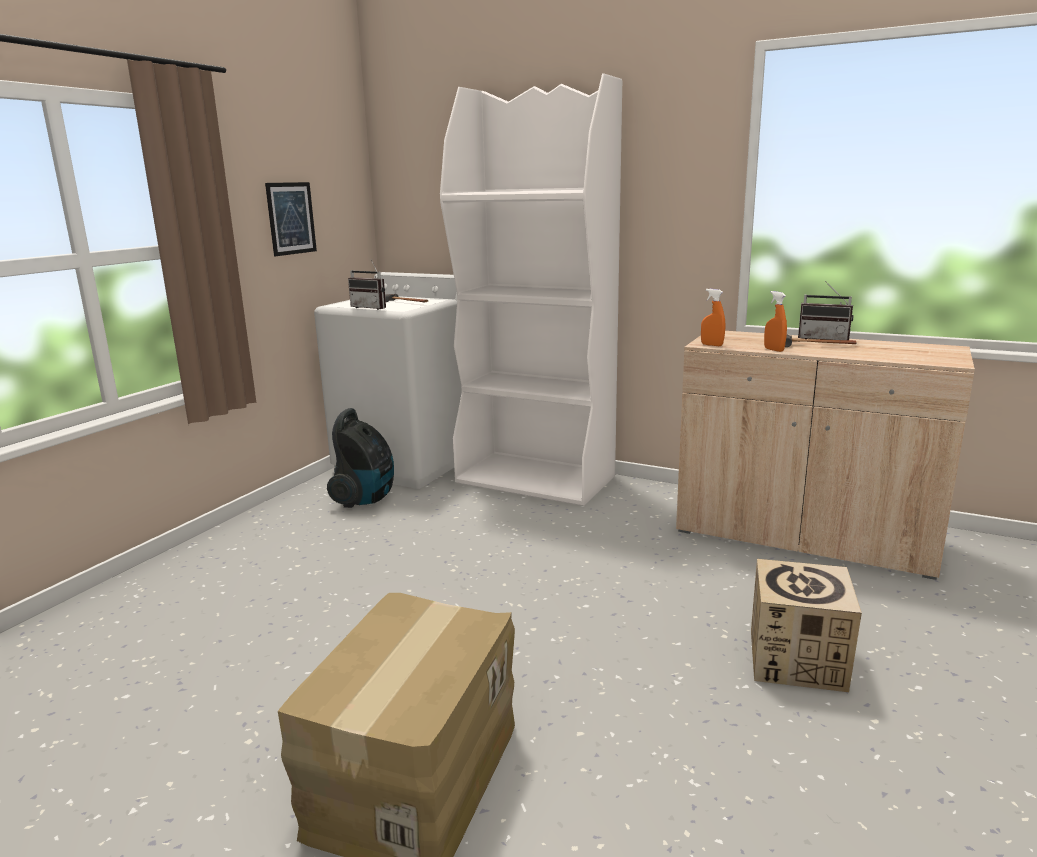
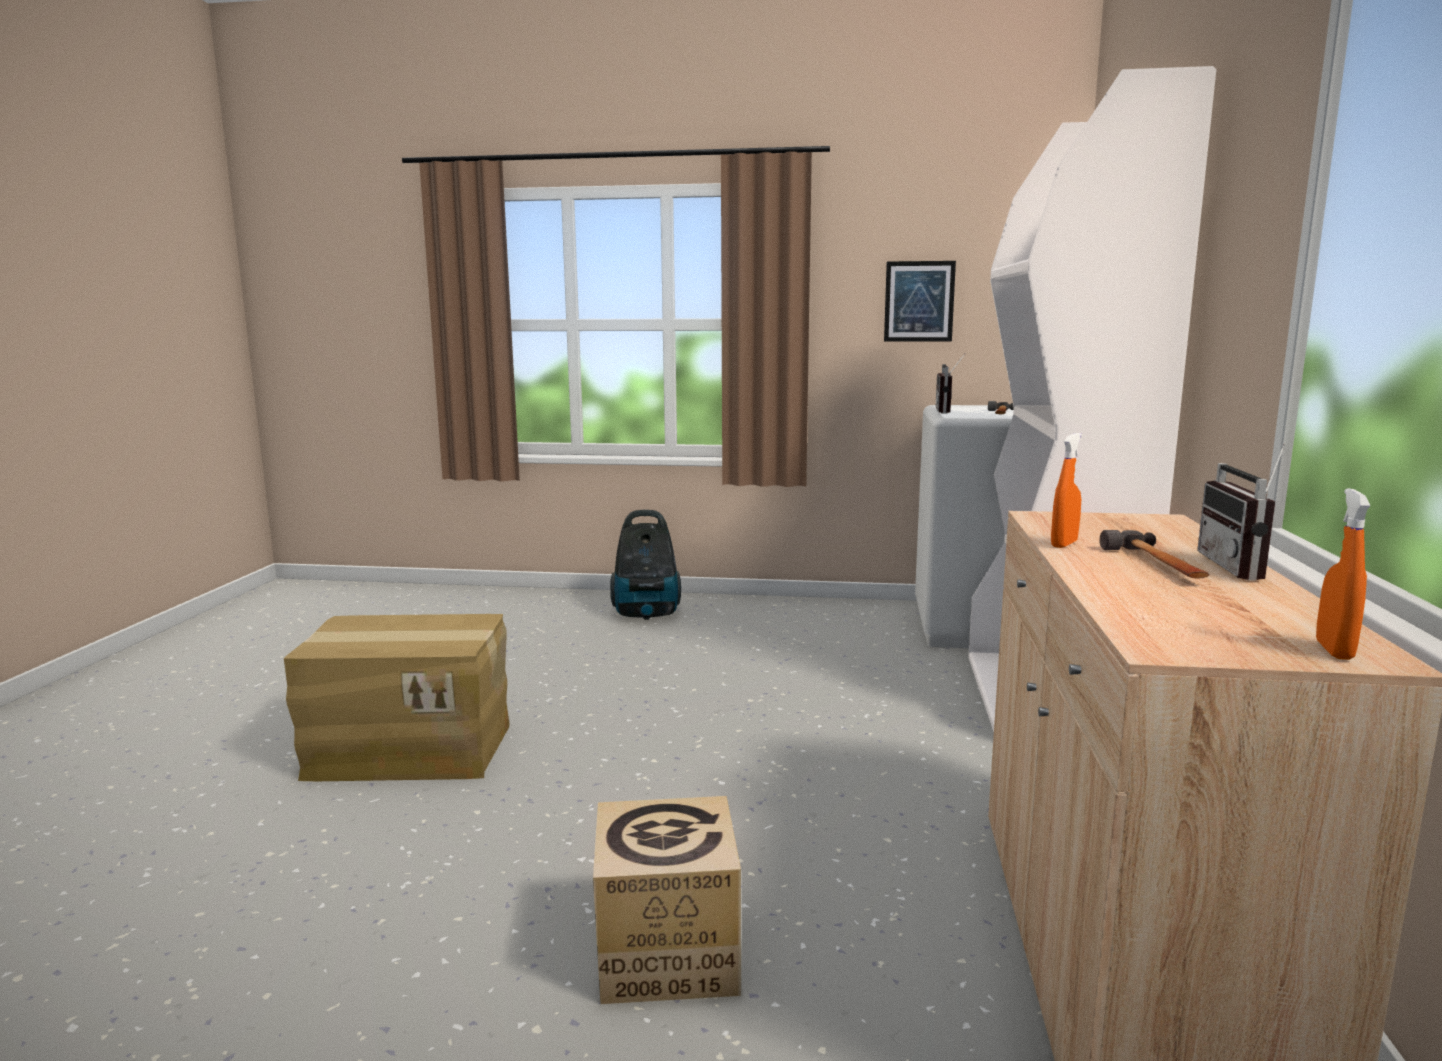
camera: 70 degrees right, 5 degrees down
(366, 499) = (872, 630): vacuum cleaner -> vacuum cleaner (647, 615)
(711, 345) = (1042, 519): orange spray bottle -> orange spray bottle (1334, 650)

